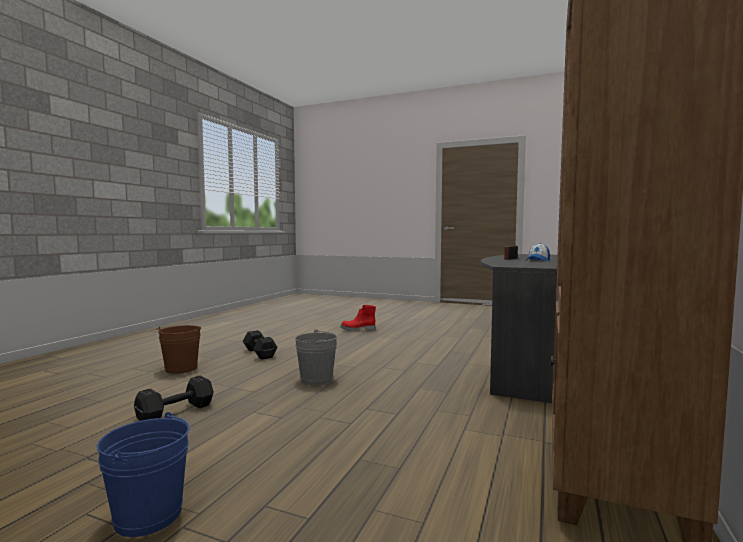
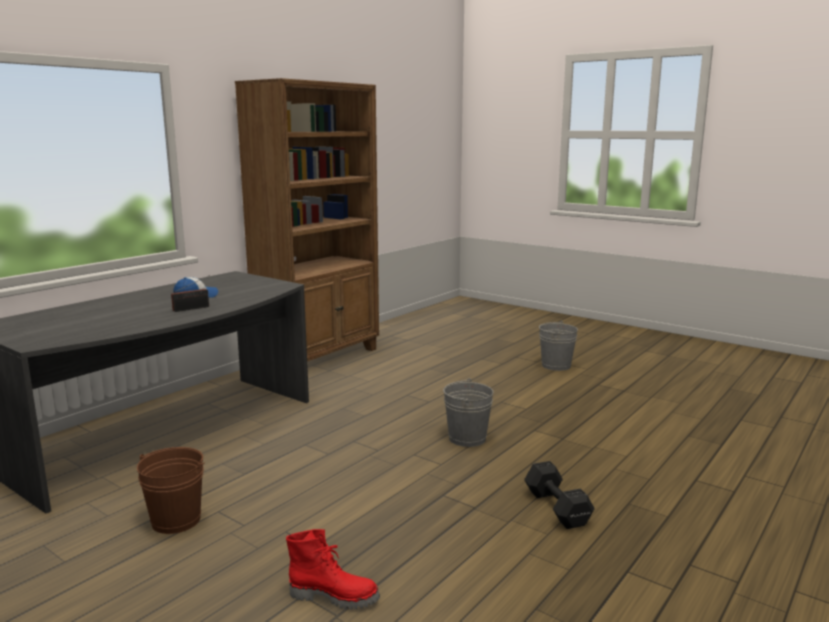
camera: 165 degrees left, 10 degrees up
(148, 516) = (556, 365): blue bucket -> grey bucket
(174, 412) = (597, 415): black dumbbell -> none
(181, 369) = (656, 480): brown bucket -> brown bucket (176, 520)

